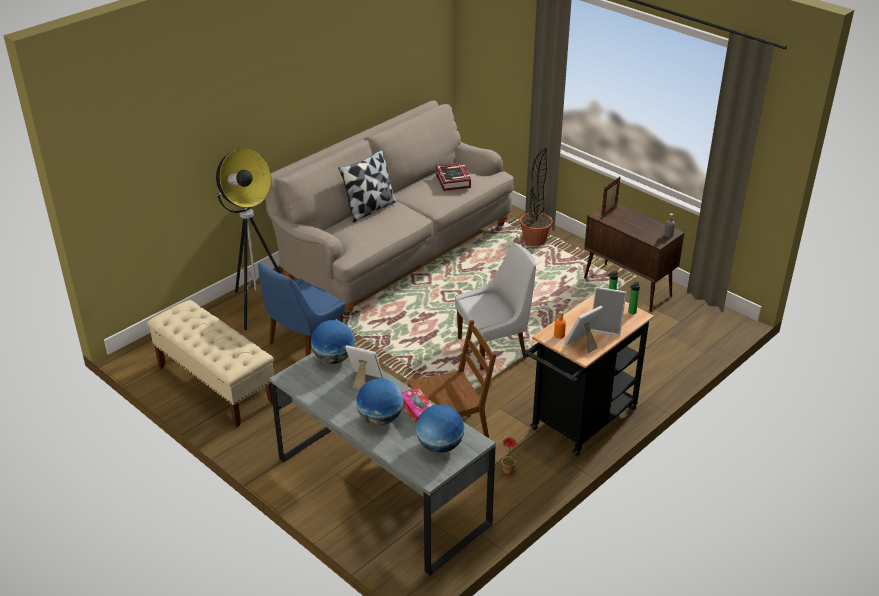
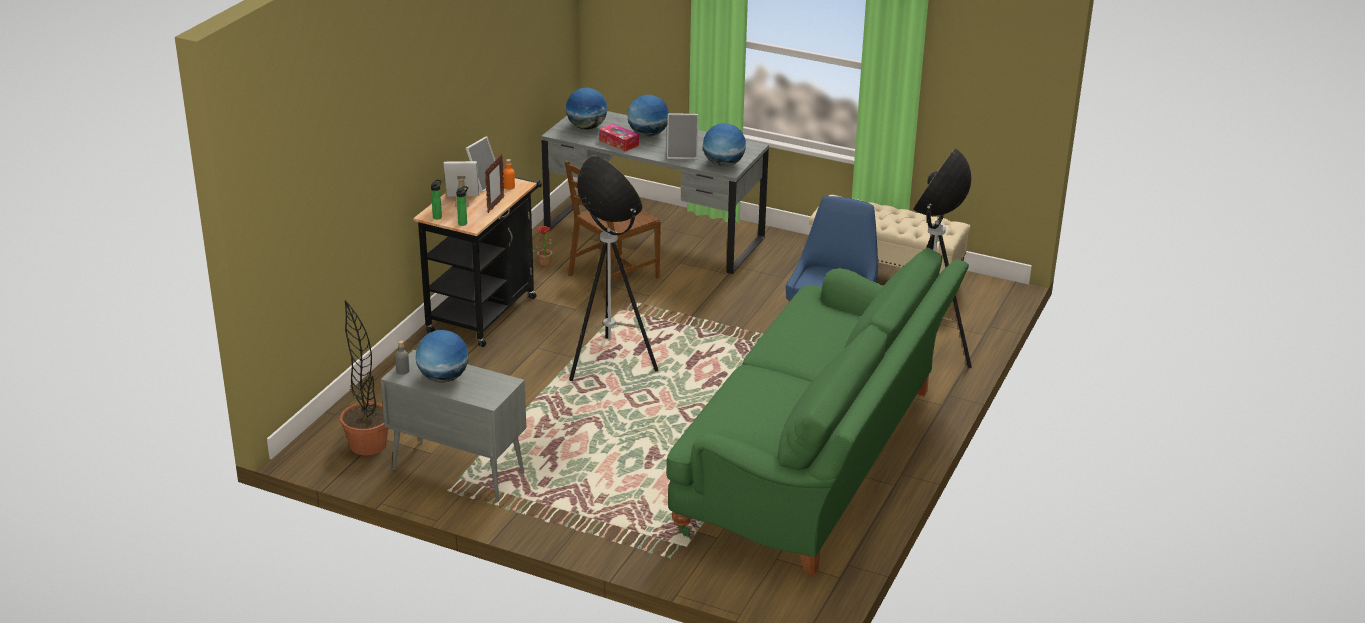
camera: 160 degrees right, 5 degrees down
(370, 209) = (836, 352): pillow -> none
(394, 251) = (817, 462): beige sofa -> green sofa
(453, 180) = (749, 410): book -> none
(494, 347) = (609, 364): white chair -> floor lamp
(535, 240) = (619, 522): potted plant -> potted plant (368, 445)
(609, 213) = (493, 388): picture frame -> picture frame (495, 205)
(628, 287) = (457, 471): brown cabinet -> grey cabinet
(641, 225) = (443, 378): none -> globe

